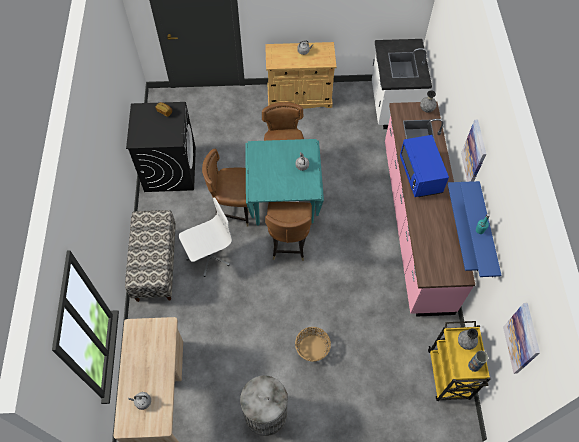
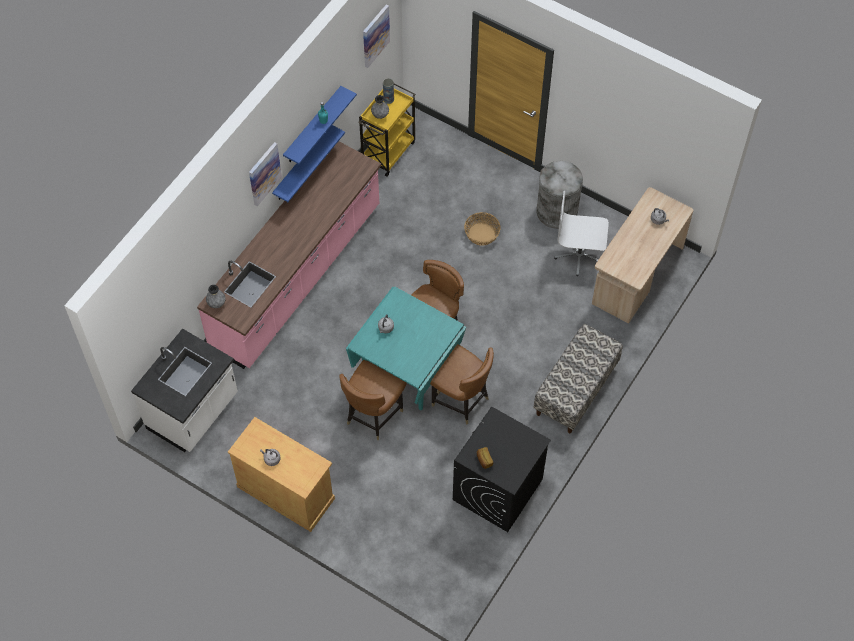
camera: 145 degrees left, 0 degrees up
(209, 256) = (518, 367): white office chair -> white office chair (579, 255)
(420, 175) = (289, 246): blue microwave -> none

